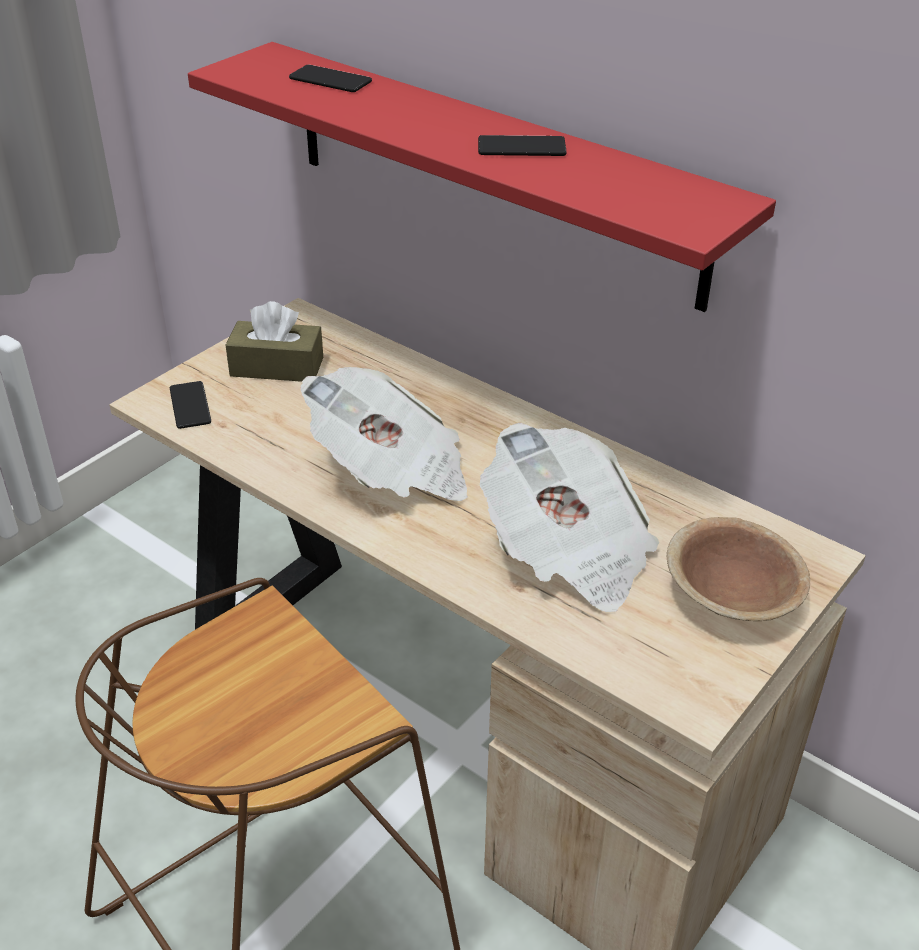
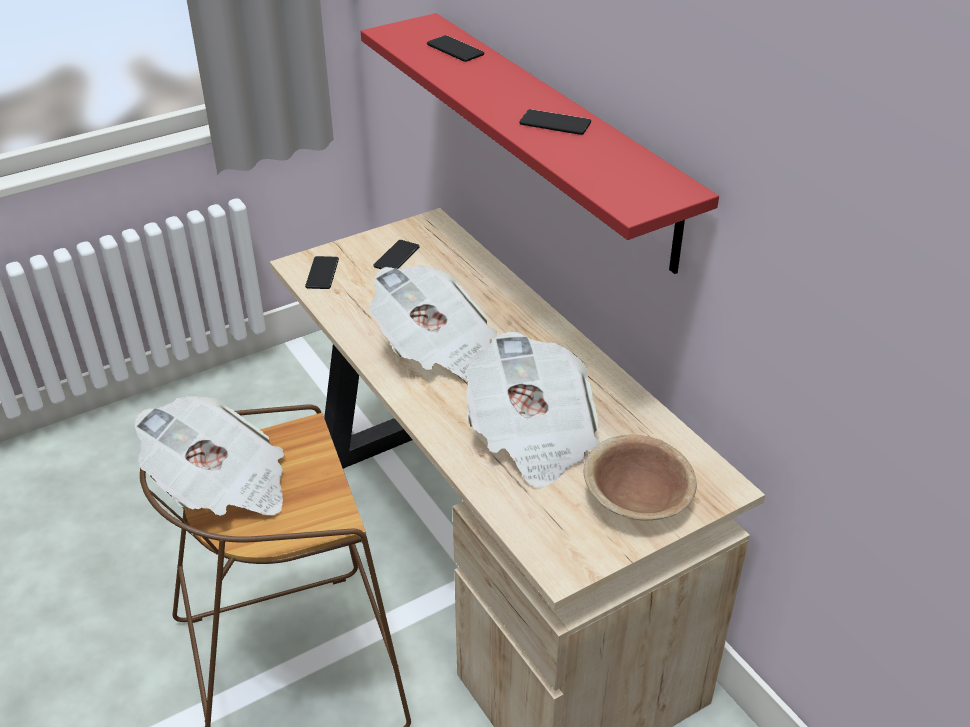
camera: 20 degrees right, 0 degrees up
(186, 717) = (222, 486): none -> newspaper
(277, 367) = (396, 257): brown tissue box -> phone

